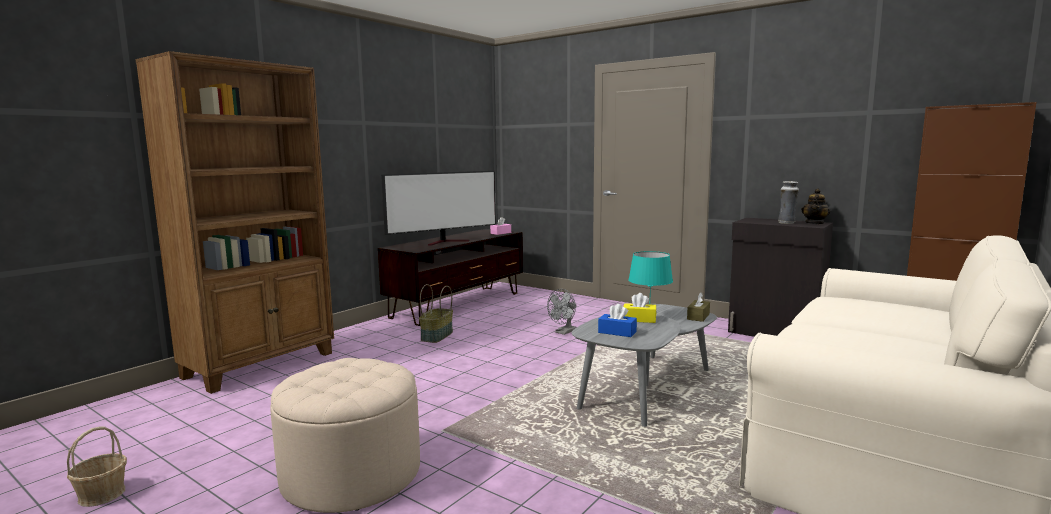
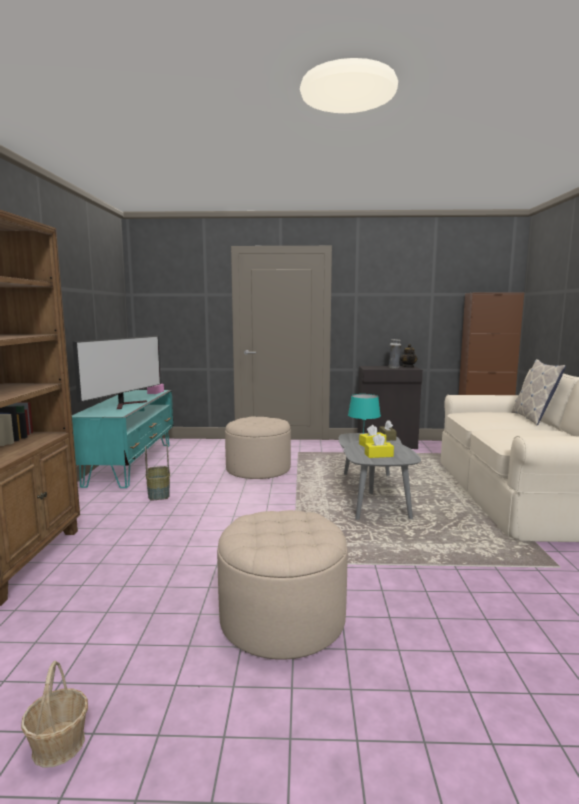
camera: 35 degrees left, 0 degrees up
(458, 305) = (131, 463): brown tv stand -> turquoise tv stand
(564, 332) = (258, 469): grey fan -> beige ottoman
(617, 332) = (378, 455): blue tissue box -> yellow tissue box
(942, 322) = (533, 419): none -> pillow

